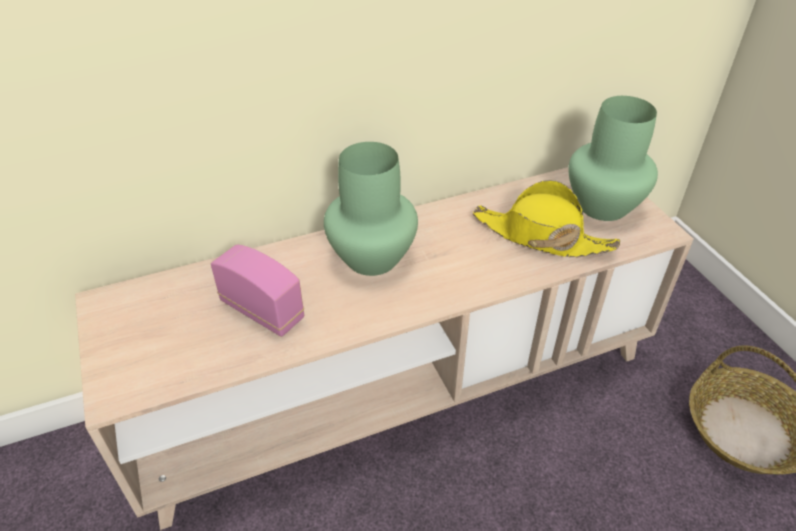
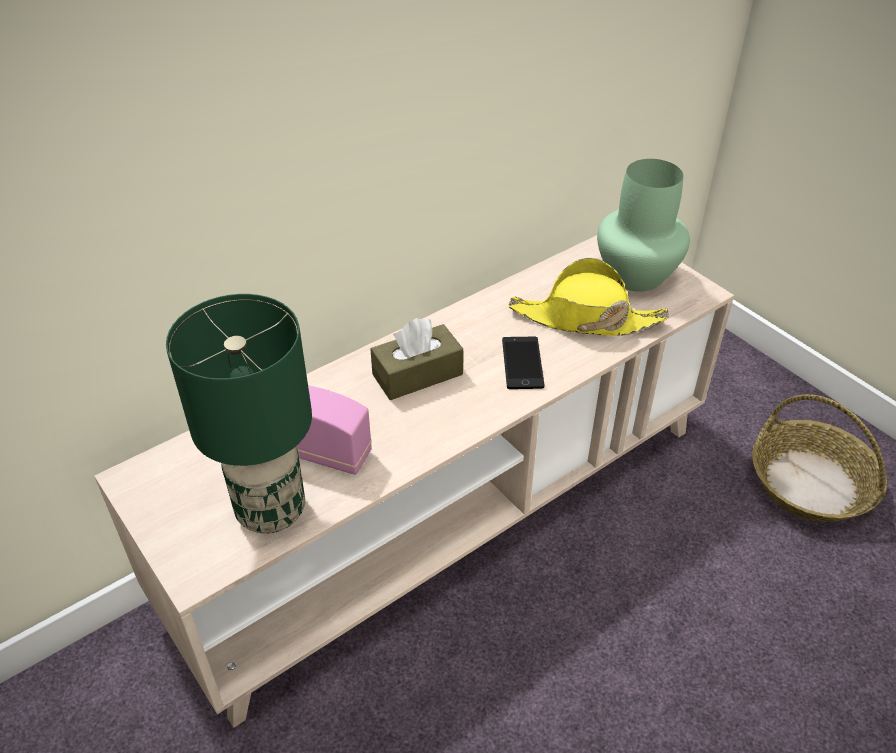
camera: 15 degrees left, 0 degrees up
(197, 354) = (270, 512): none -> green table lamp
(371, 259) = (417, 374): green vase -> brown tissue box
(468, 266) = (522, 363): none -> phone

